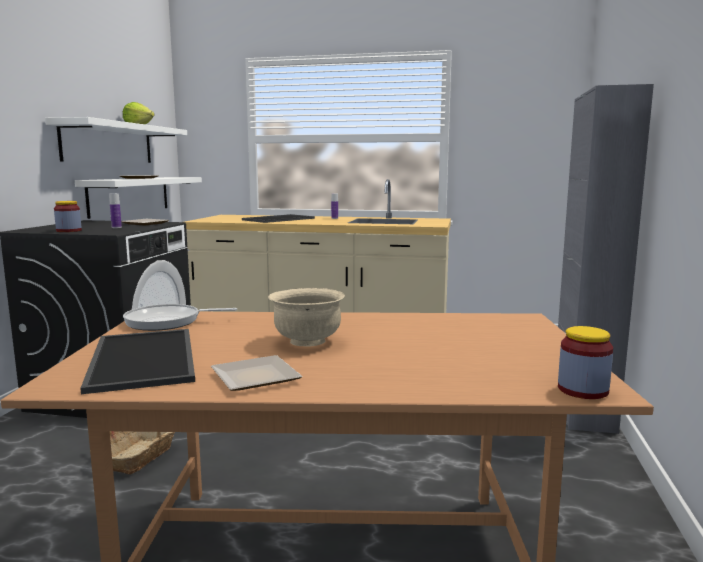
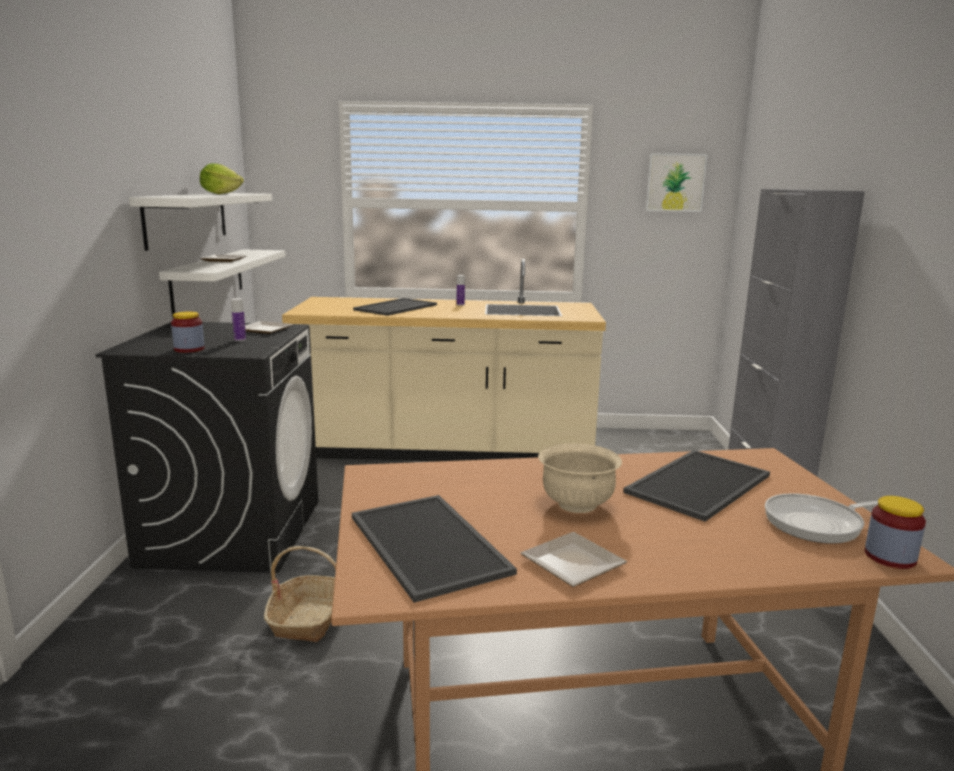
camera: 10 degrees left, 5 degrees up
(167, 322) = (397, 482): frying pan -> frying pan (817, 523)
(438, 332) = (697, 483): none -> tray
(526, 113) = (675, 182): none -> picture

